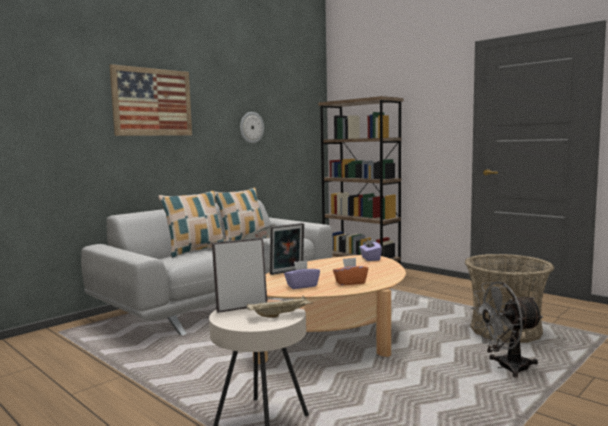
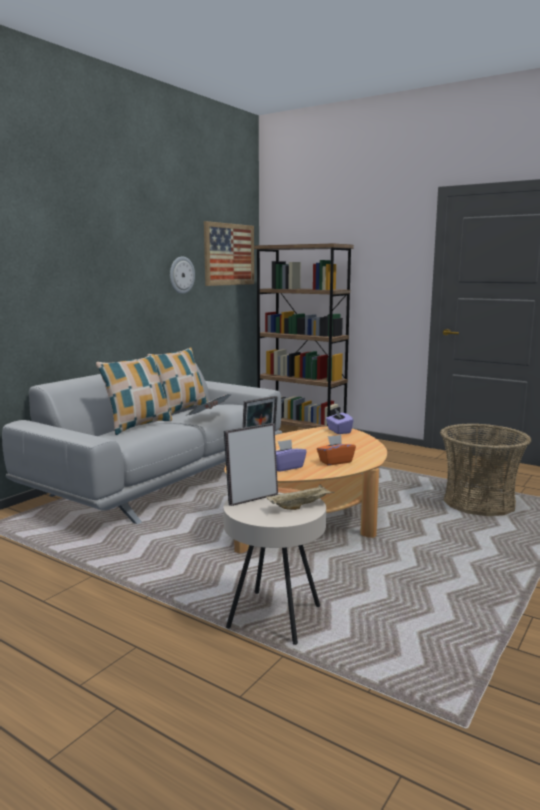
camera: 10 degrees left, 5 degrees up
(152, 102) = (75, 246): picture -> picture (229, 254)
(506, 367) = (493, 543): grey fan -> none

